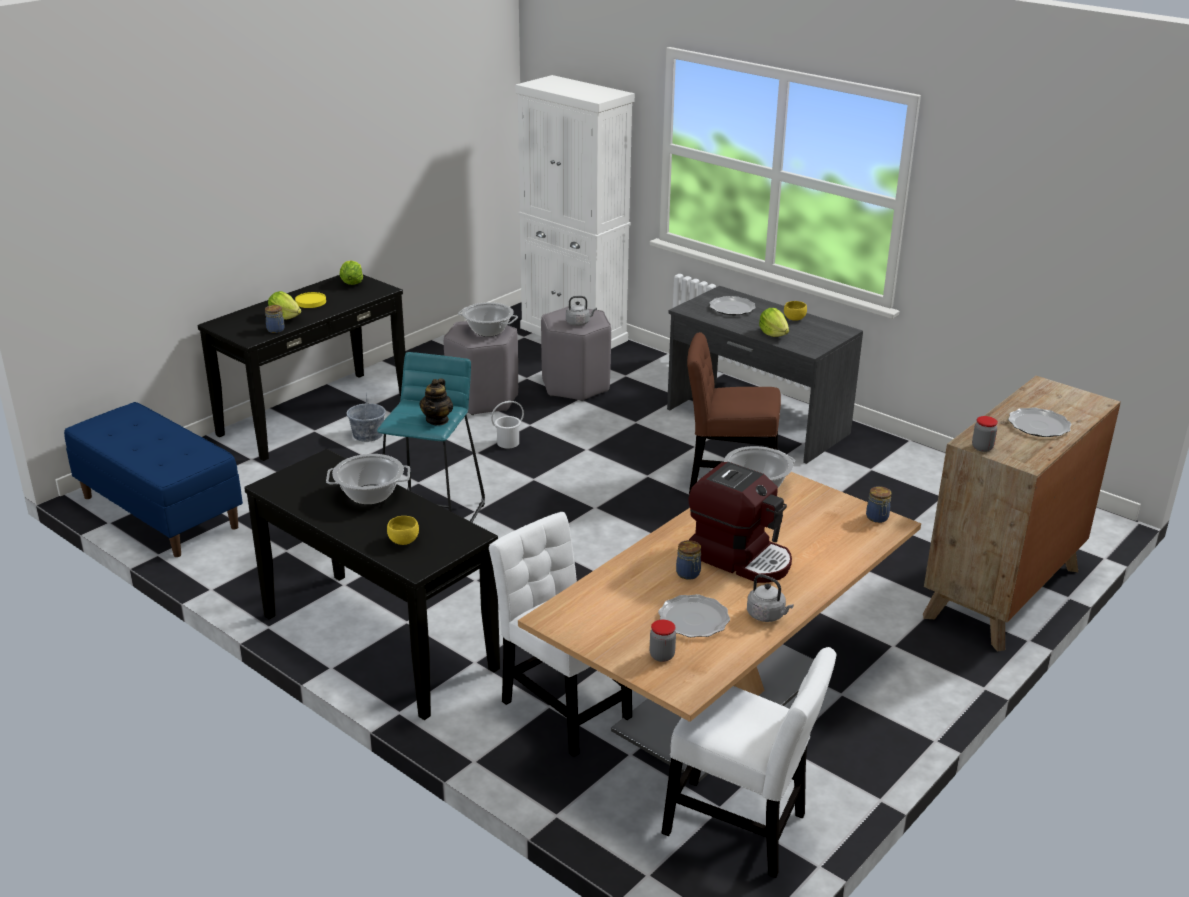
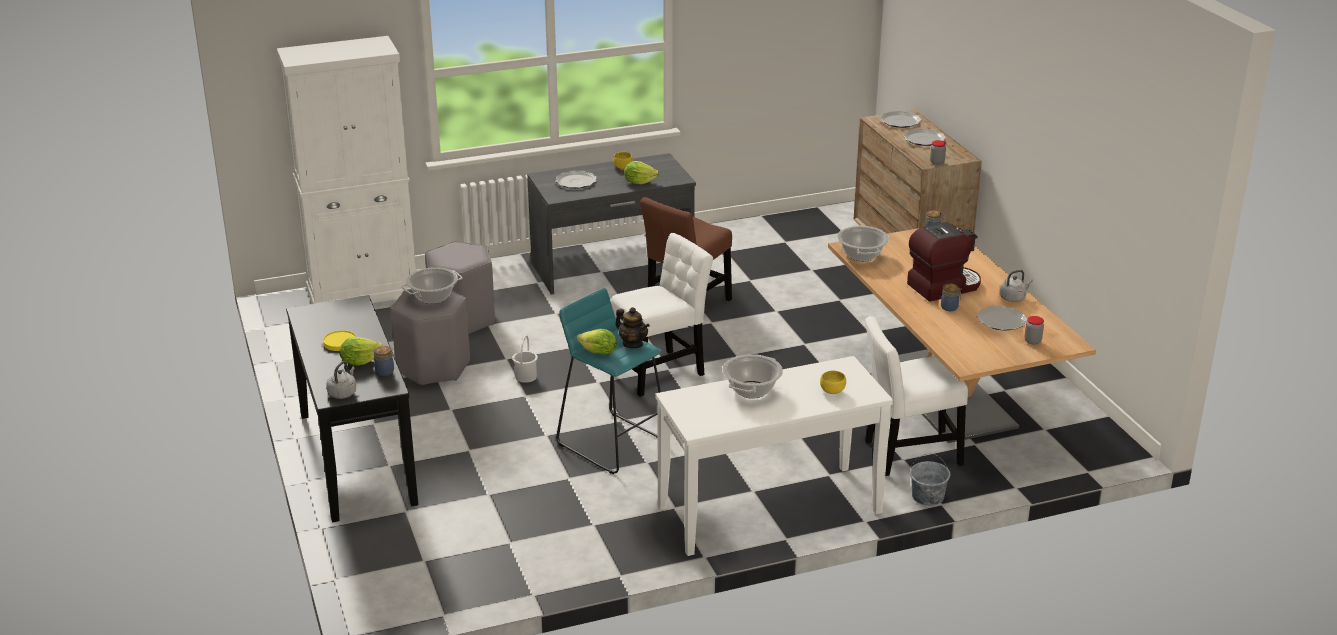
camera: 60 degrees left, 0 degrees up
(159, 512) = (454, 582): blue bench -> none
(352, 283) = (320, 314): lettuce -> lettuce (598, 353)
(368, 435) = (432, 439): grey bucket -> grey bucket (927, 496)
(378, 642) = (770, 510): black console table -> white console table
(579, 323) = (469, 256): grey kettle -> grey kettle (343, 393)
(741, 828) = (1066, 428): white chair -> white chair (661, 372)
(1066, 400) = (900, 121): none -> plate

